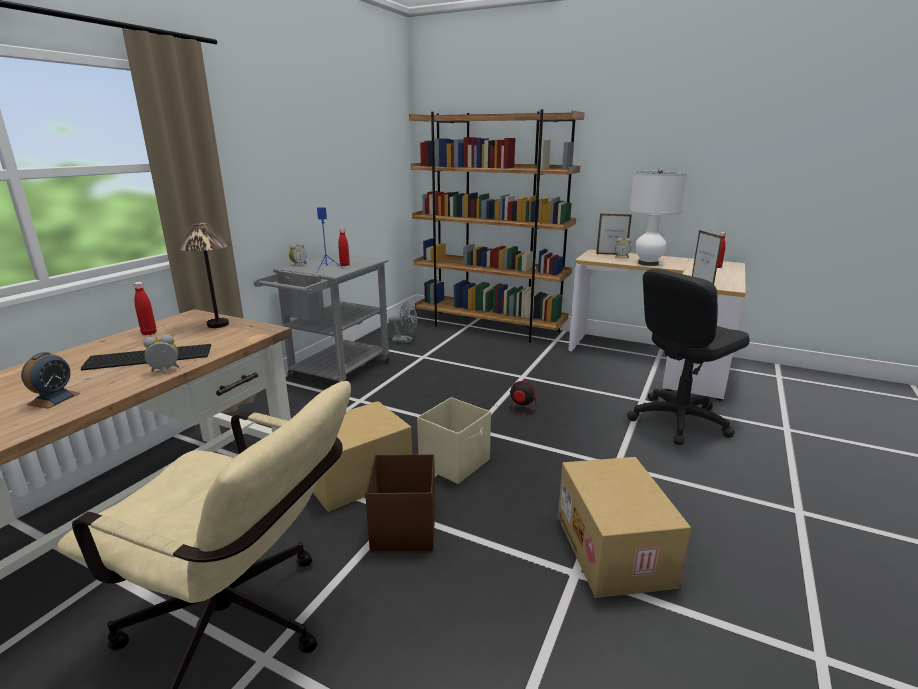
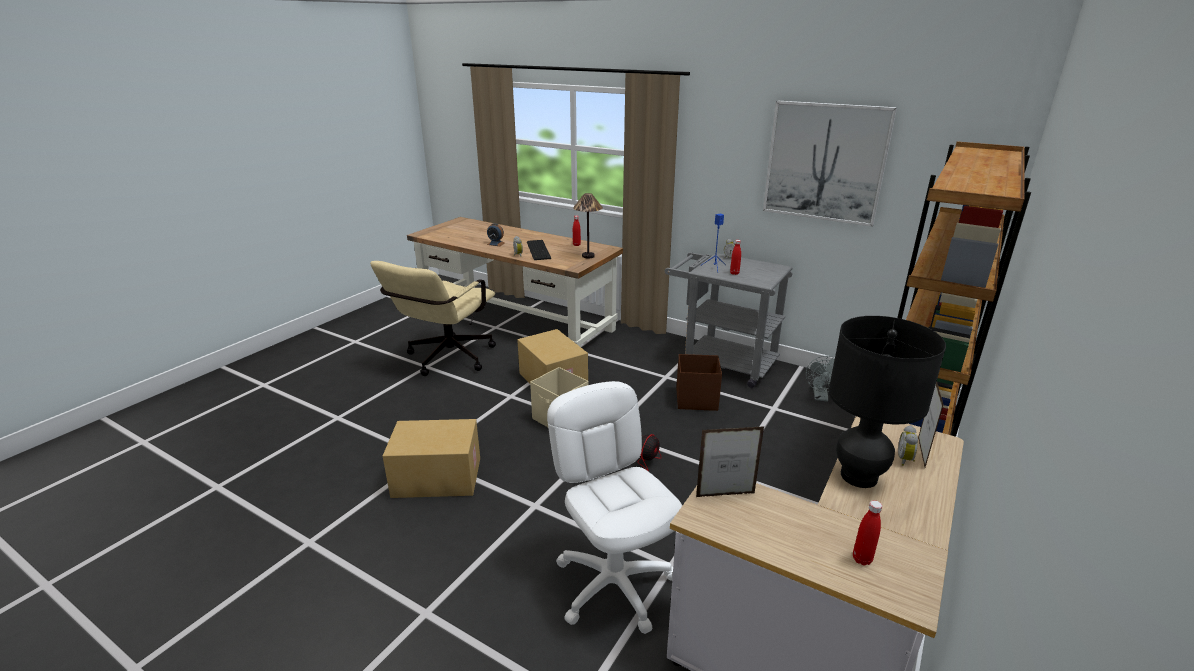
camera: 95 degrees right, 5 degrees up
(329, 145) = (825, 162): none -> picture
(403, 529) = (493, 398): brown storage box -> brown storage box (695, 399)
(648, 263) = (858, 476): white table lamp -> black table lamp
(678, 420) = (614, 584): black office chair -> white office chair

